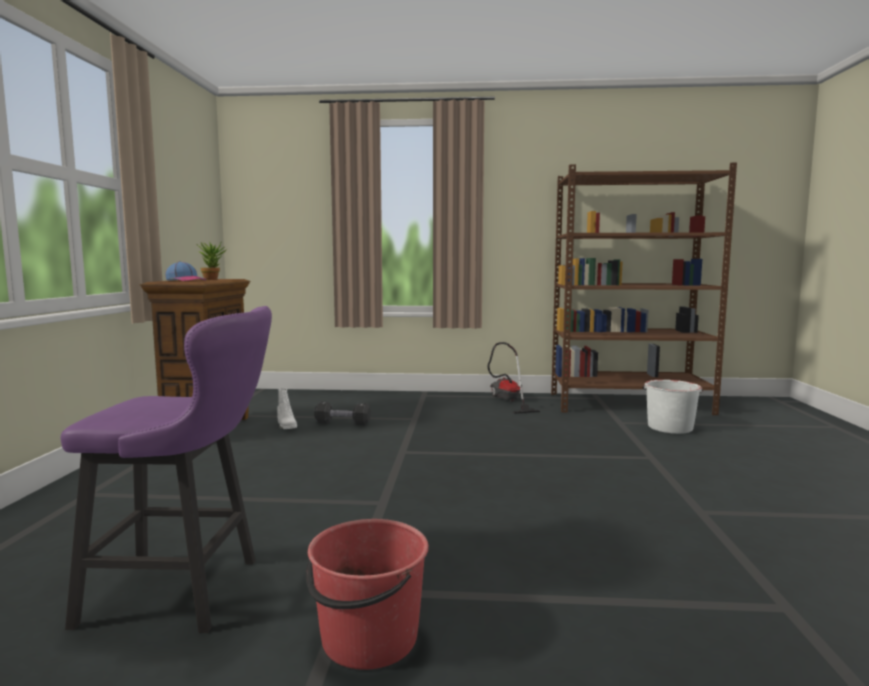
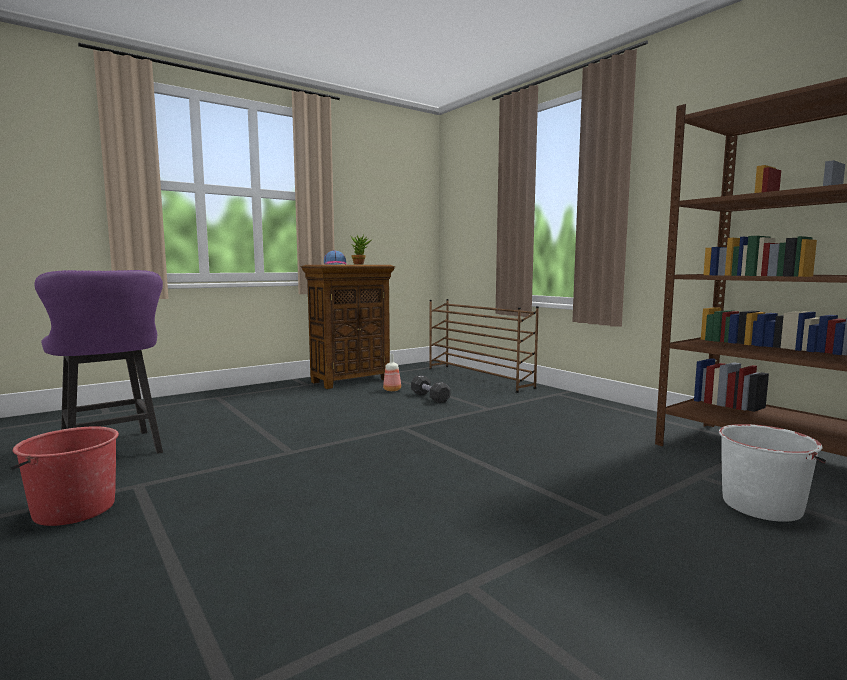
camera: 50 degrees right, 0 degrees up
(286, 426) = (392, 390): white boot -> bottle
(328, 397) = (478, 378): none -> brown shoe rack
(508, 401) = (624, 419): vacuum cleaner -> none

